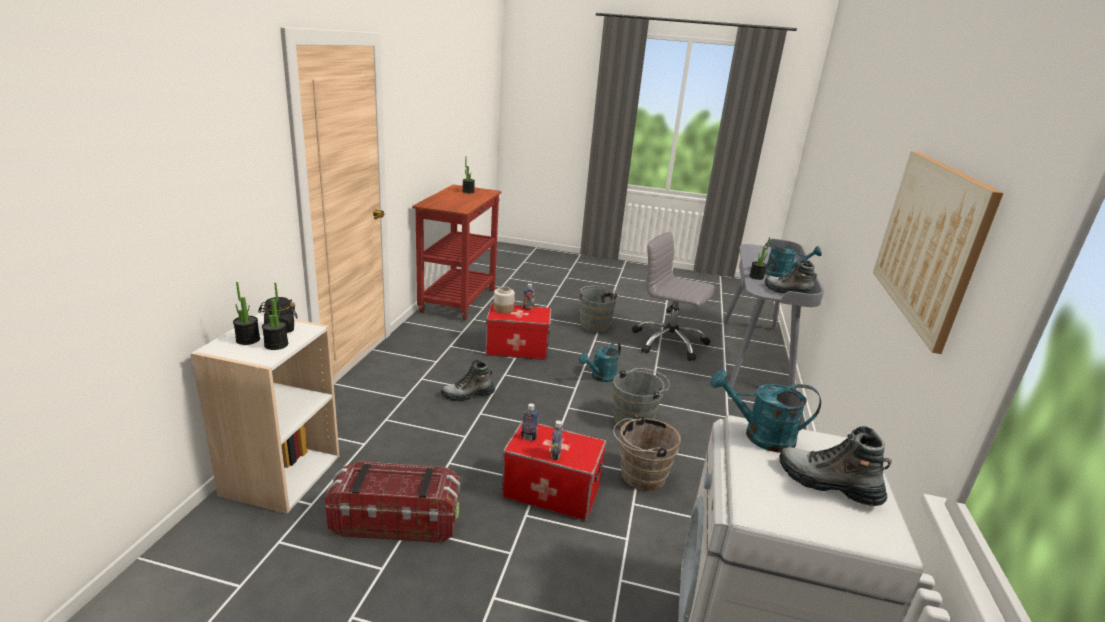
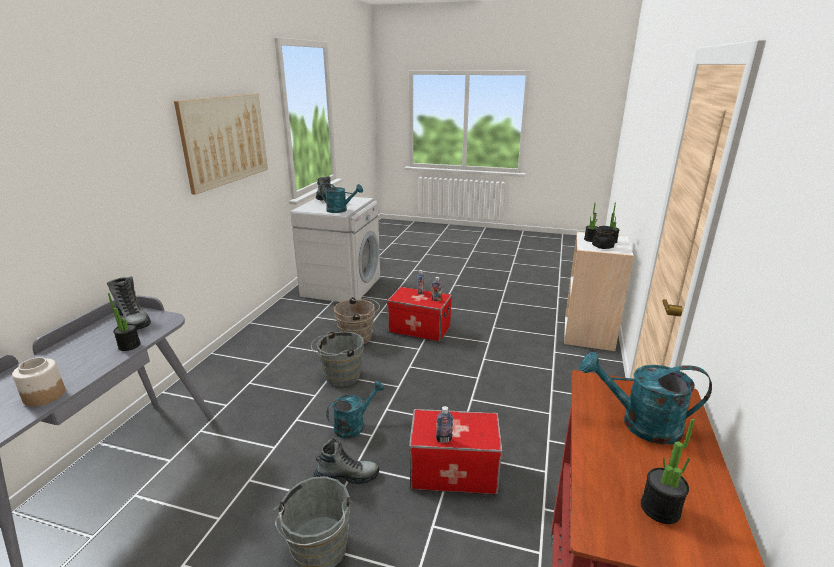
camera: 175 degrees left, 0 degrees up
(396, 521) = (505, 316): storage box -> none
(468, 395) = (494, 395): boot -> boot (346, 477)
(503, 309) = (479, 435): jar -> jar (44, 395)
(669, 342) = (214, 505): grey office chair -> none
(783, 274) = (73, 354): turquoise watering can -> turquoise watering can (640, 424)

